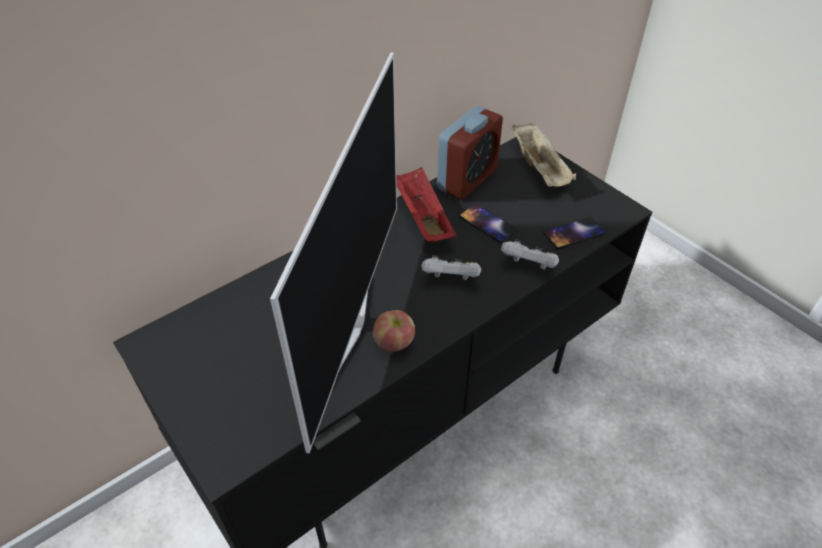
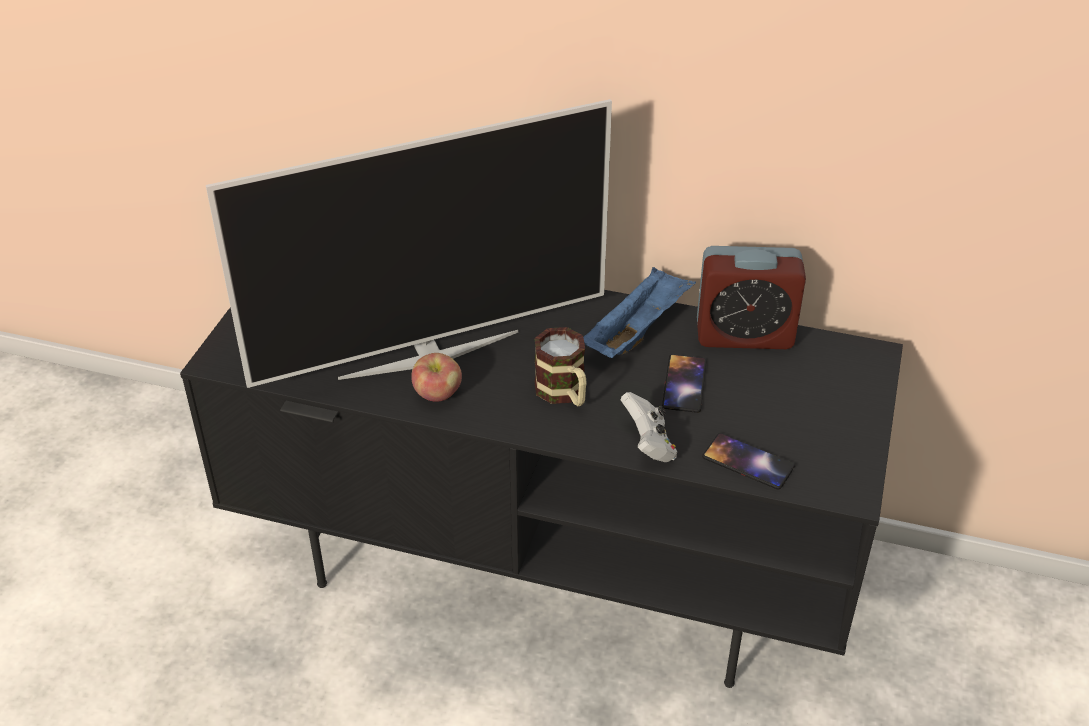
camera: 55 degrees right, 5 degrees down
(422, 218) = (637, 331): red tray -> blue tray
(450, 279) = (564, 394): white game controller -> mug
(540, 169) = (839, 386): beige tray -> none

